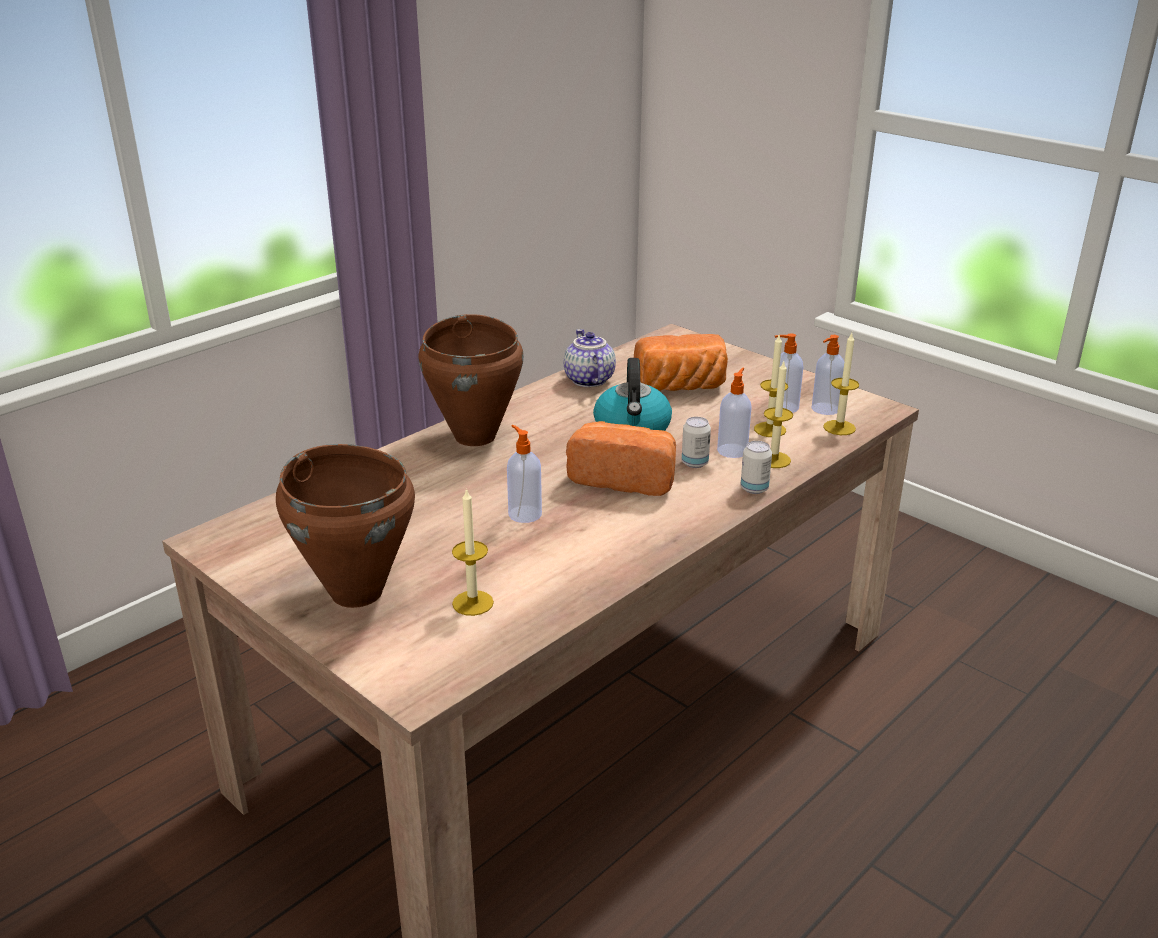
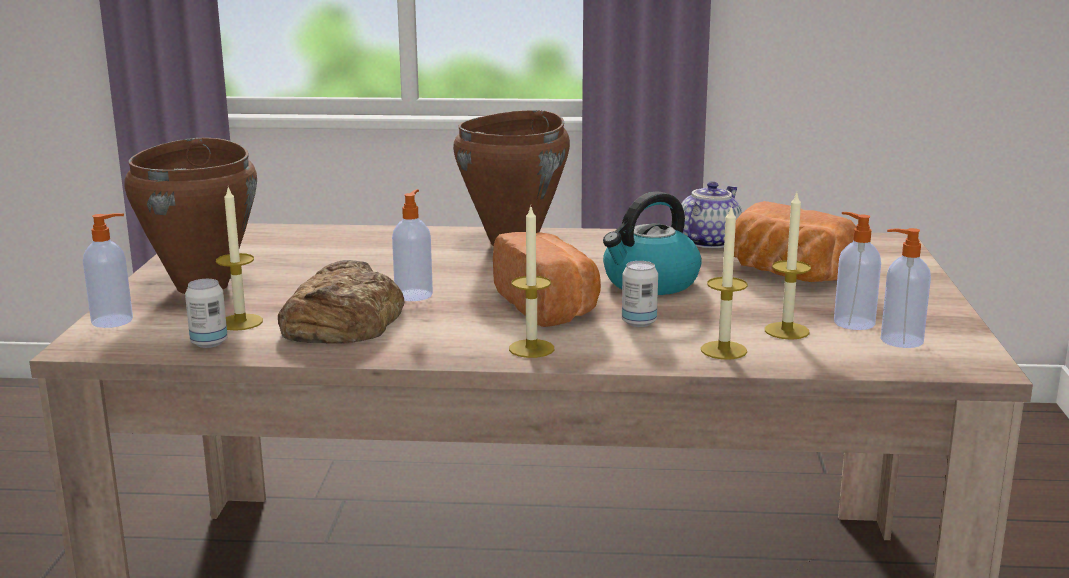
camera: 50 degrees right, 10 degrees down
(534, 560) = (342, 321): none -> bread
(732, 450) = (702, 329): soap dispenser -> soap dispenser (114, 321)
(754, 489) = (641, 359): can -> can (209, 343)
(839, 427) = (873, 358): candle -> candle (531, 348)

